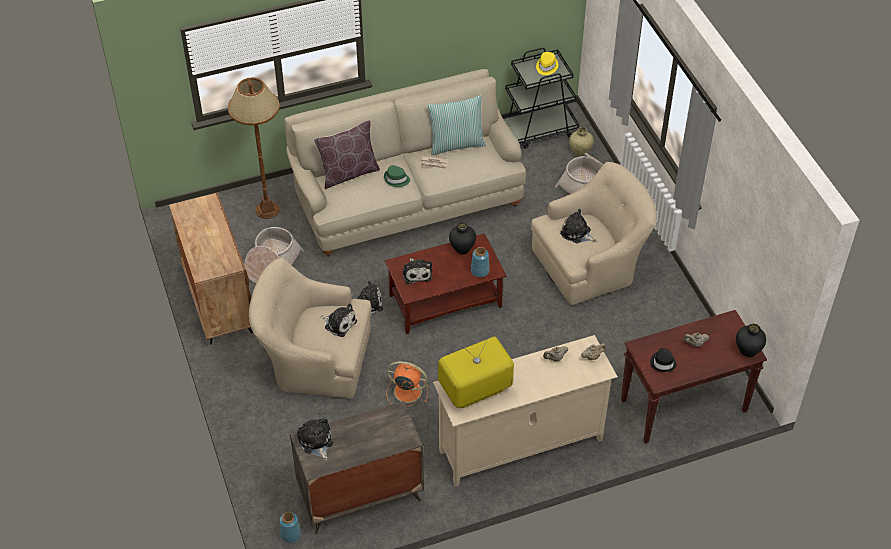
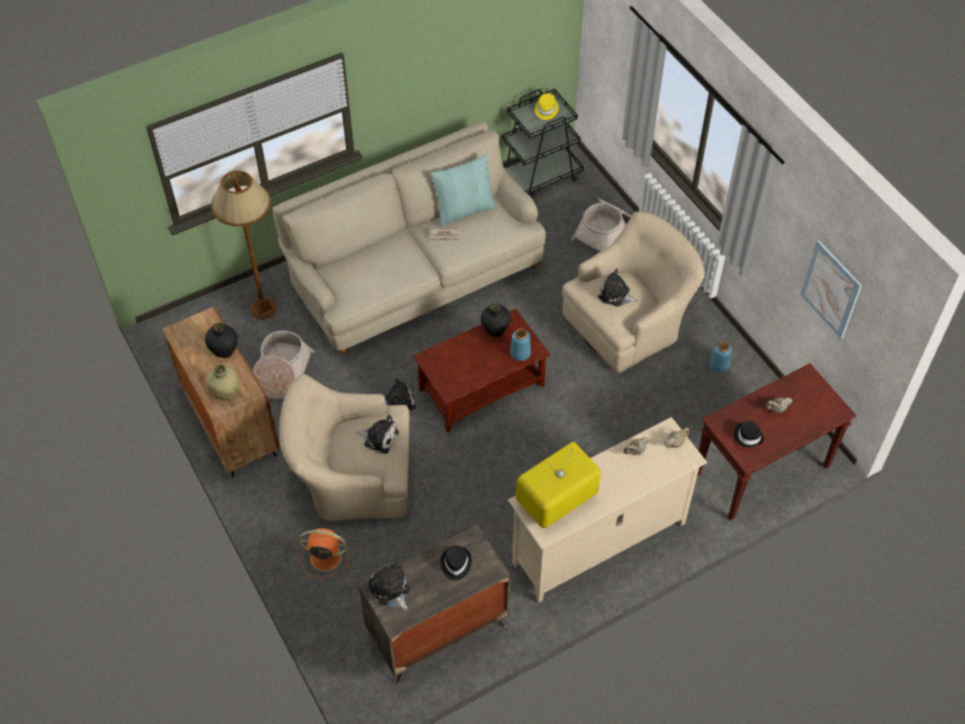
camera: 10 degrees left, 5 degrees up
(291, 534) = (370, 689): blue vase -> blue vase (719, 365)
(348, 173) = (353, 260): brown pillow -> none
(377, 429) = (455, 564): none -> black hat
(396, 179) = (407, 260): green hat -> none
(406, 391) = (462, 499): orange fan -> orange fan (324, 557)
(417, 273) = (452, 365): plush toy -> none
(580, 152) = (589, 197): beige vase -> beige vase (226, 393)
(747, 351) = (834, 409): black vase -> black vase (224, 351)
(755, 241) = (831, 289): none -> picture

